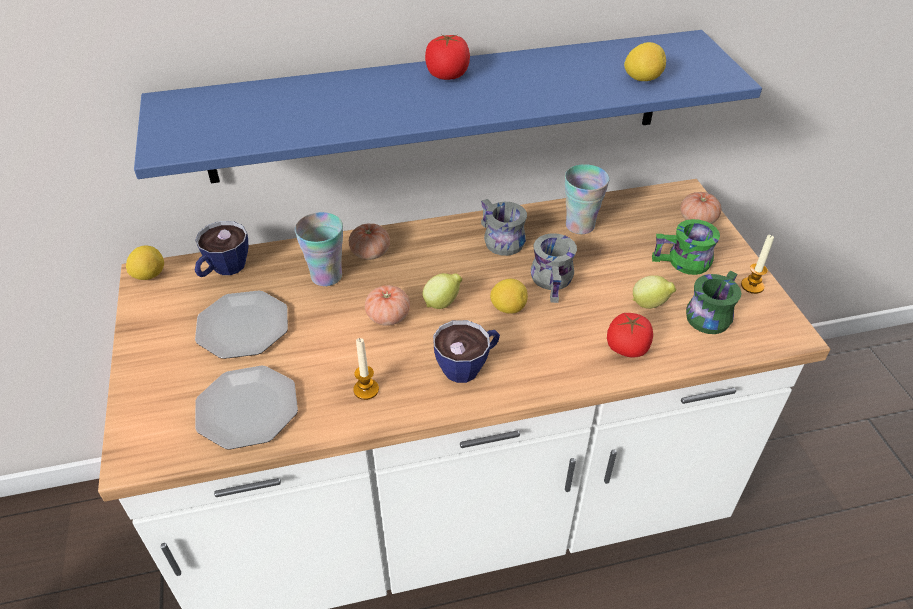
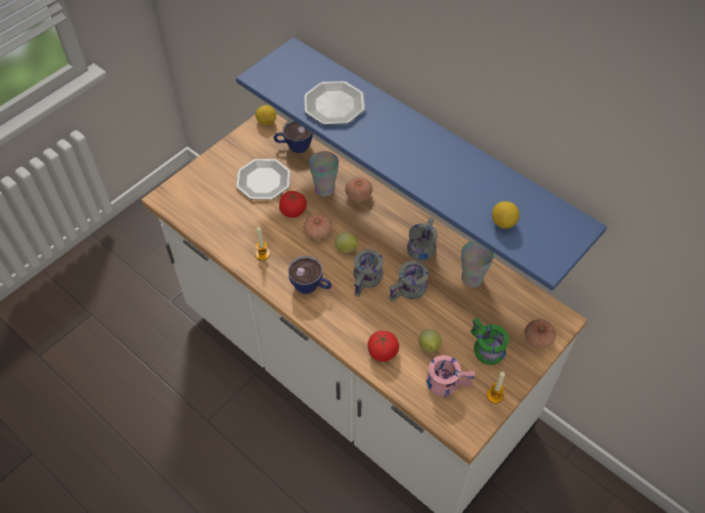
camera: 55 degrees right, 10 degrees up
(247, 410) = (217, 218): plate -> plate (334, 105)
(448, 75) = (421, 135): tomato -> tomato (293, 211)
(508, 308) = (368, 281): lemon -> grey mug
(708, 313) = (447, 381): green mug -> pink mug

